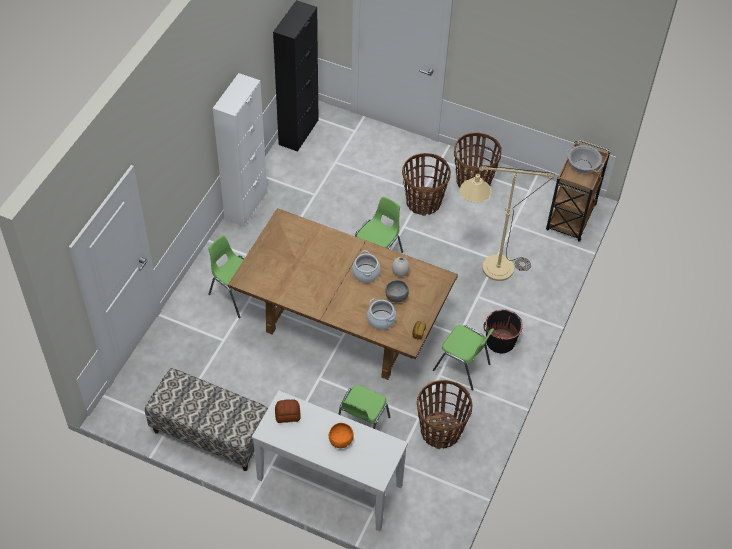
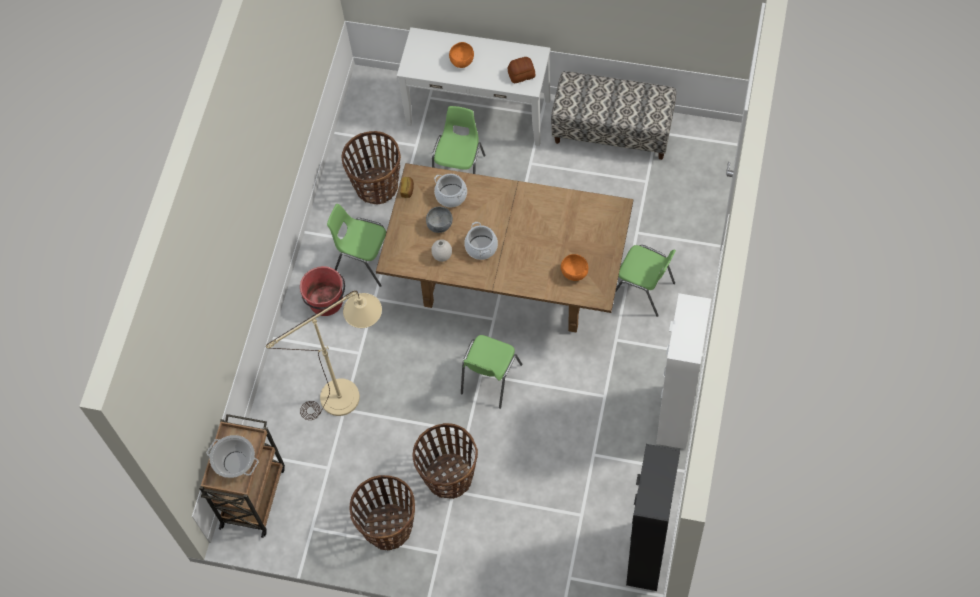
camera: 175 degrees right, 10 degrees up
(296, 238) = (574, 273): none -> orange bowl
(500, 341) = (326, 301): black bucket -> red bucket

